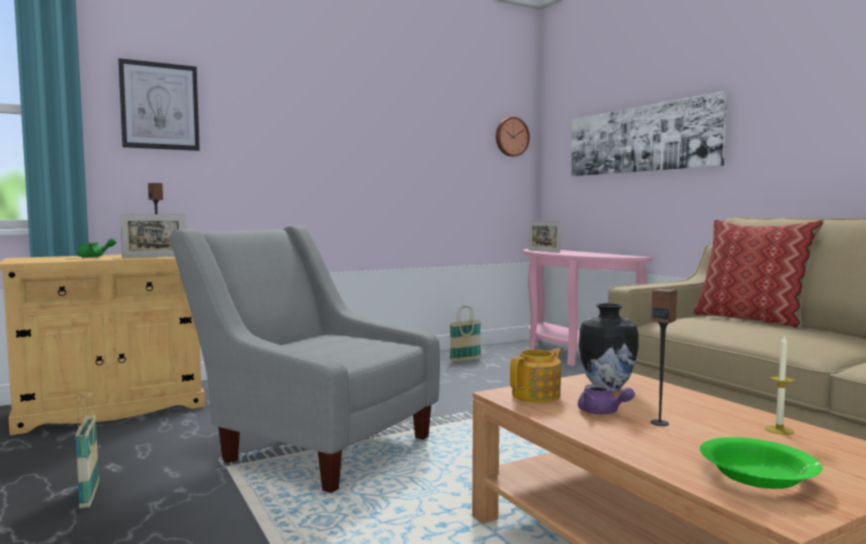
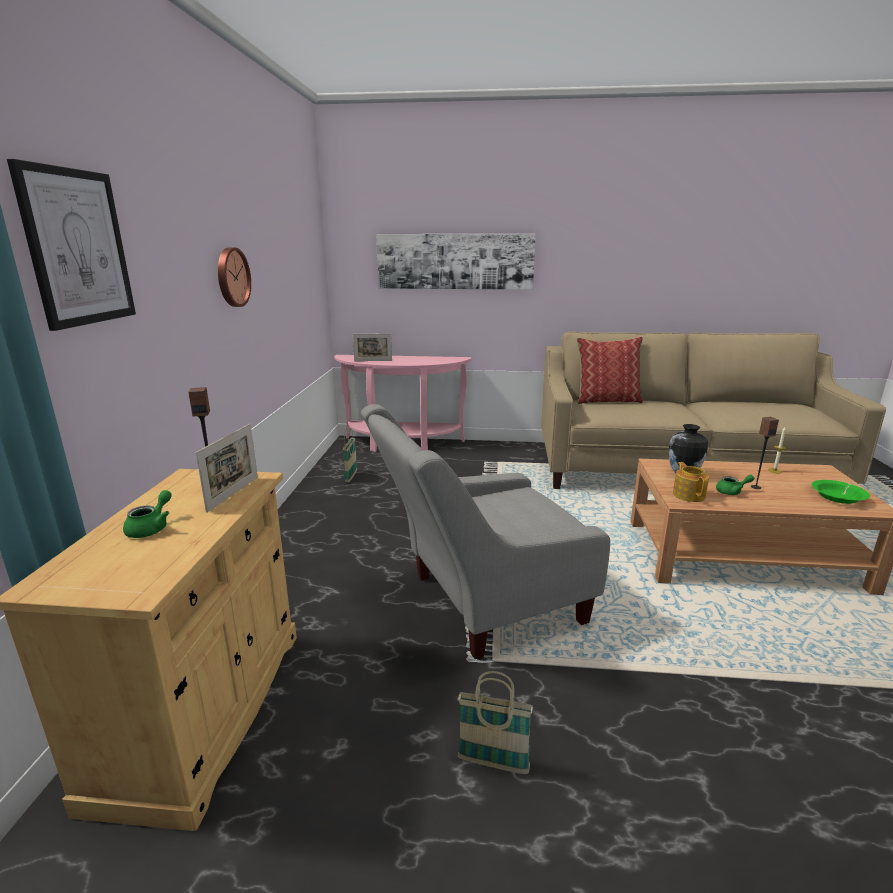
camera: 55 degrees left, 15 degrees up
(511, 137) = (315, 247): wall clock -> wall clock (231, 277)
(602, 413) = (732, 492): purple teapot -> green teapot

